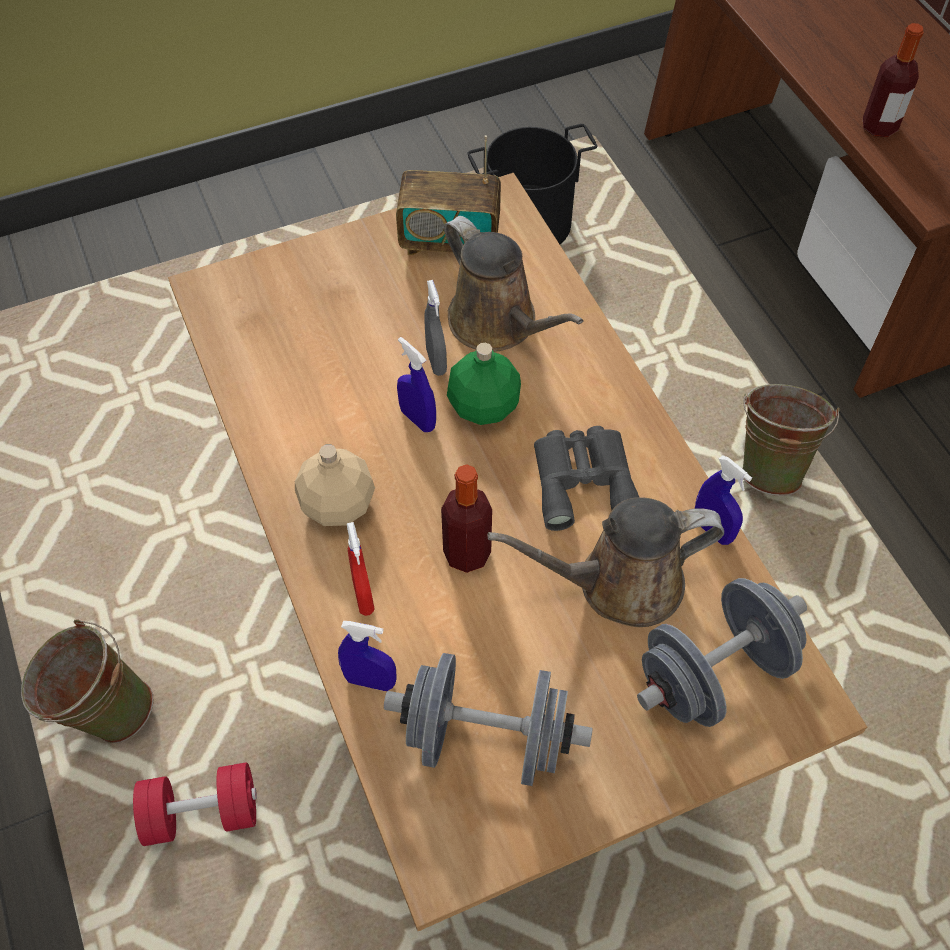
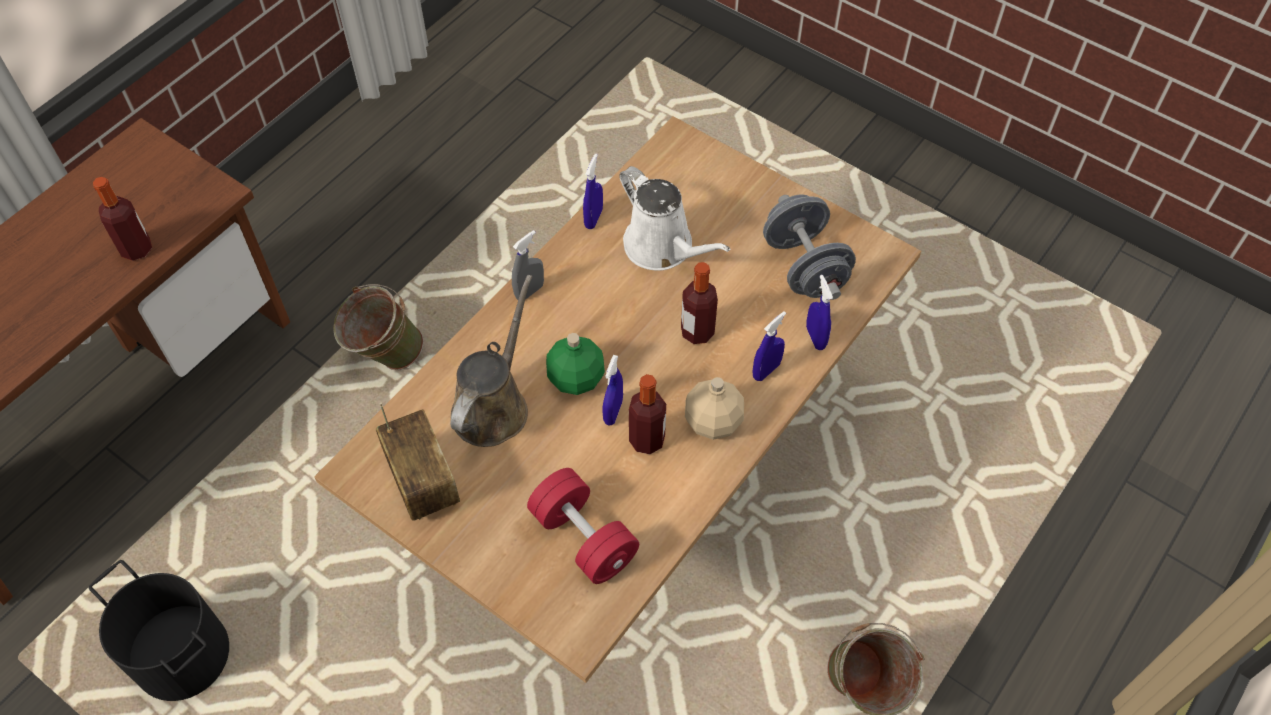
camera: 120 degrees left, 0 degrees up
(202, 813) = (876, 574): red dumbbell -> red dumbbell (583, 537)
(362, 433) = (647, 440): none -> bottle
(363, 596) = (766, 370): red spray bottle -> blue spray bottle
(436, 361) = (554, 427): grey spray bottle -> grey spray bottle (529, 291)
(583, 479) = (599, 296): grey binoculars -> none
(619, 583) = (663, 248): brown watering can -> white watering can
(714, 673) = (689, 185): grey dumbbell -> none

